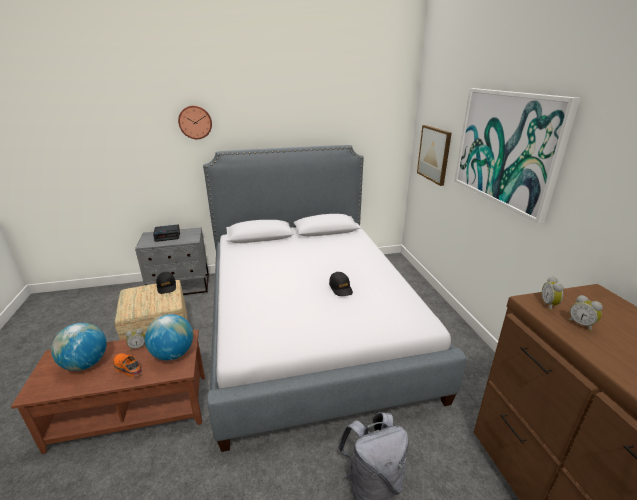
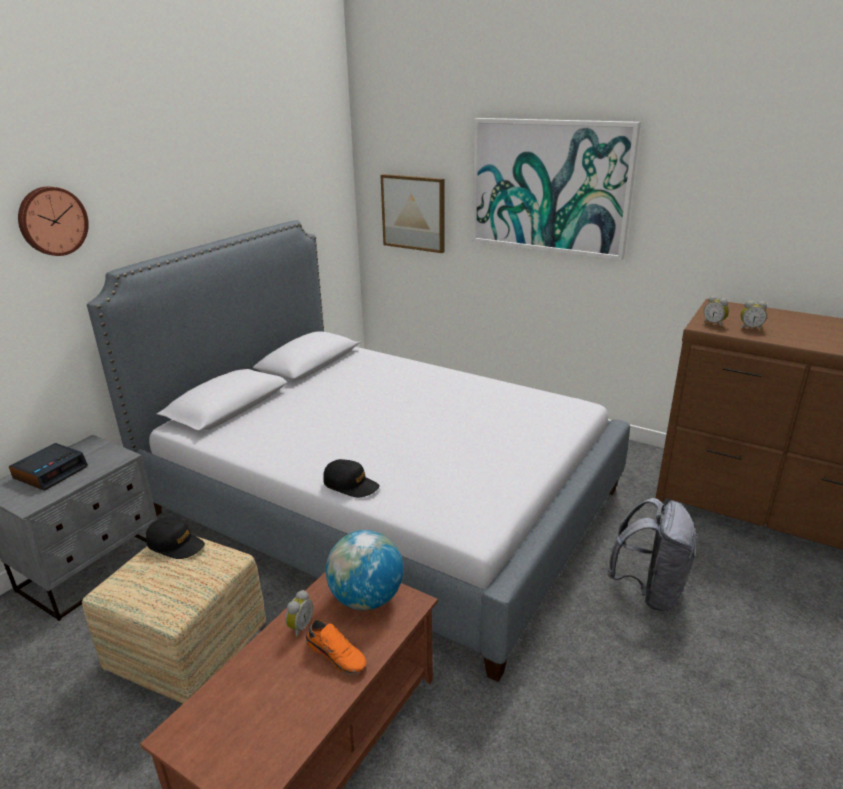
camera: 45 degrees left, 0 degrees up
(86, 364) = (261, 698): globe -> none
(127, 368) = (337, 654): orange shoe -> orange shoe turned 135 degrees counterclockwise
(341, 288) = (452, 415): black cap -> black cap (351, 485)

